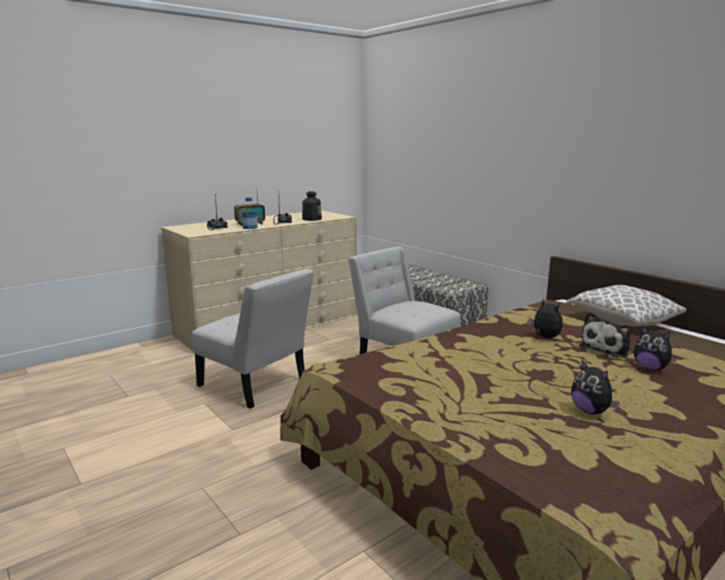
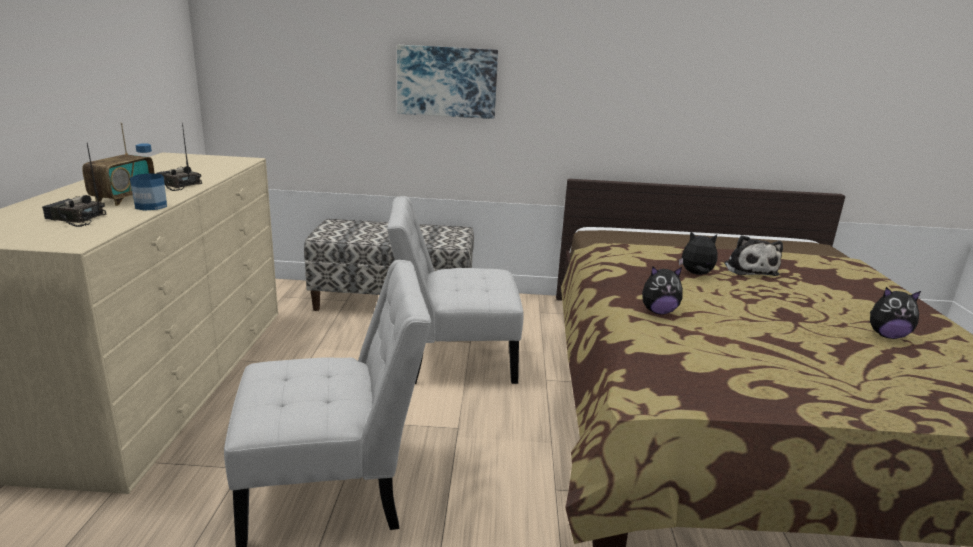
camera: 50 degrees left, 5 degrees up
(311, 219) = (207, 171): bottle -> none
(479, 174) = (447, 81): none -> picture
(622, 321) = (681, 238): pillow -> none
(650, 368) = (808, 278): plush toy -> plush toy (658, 312)

